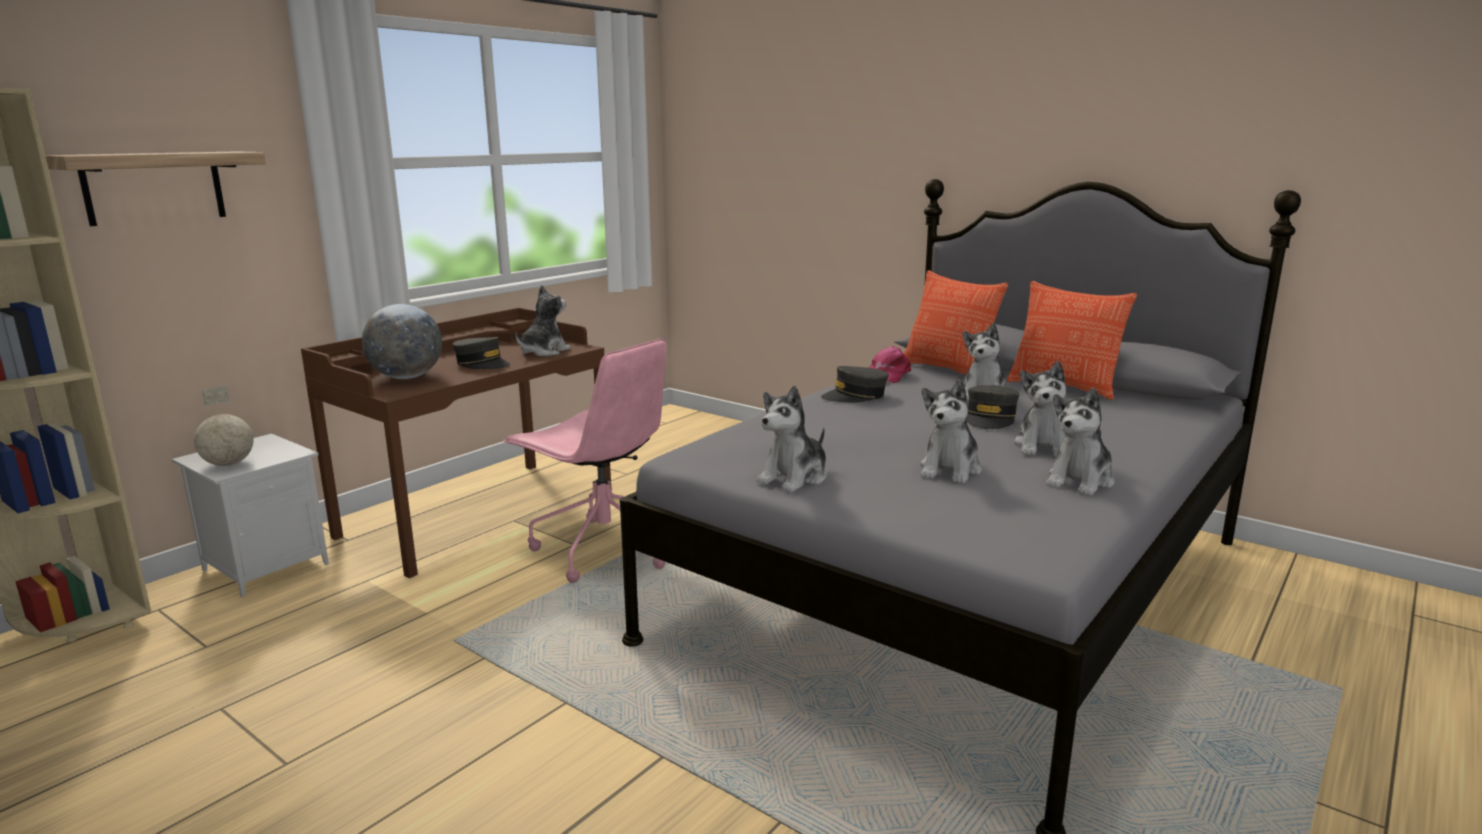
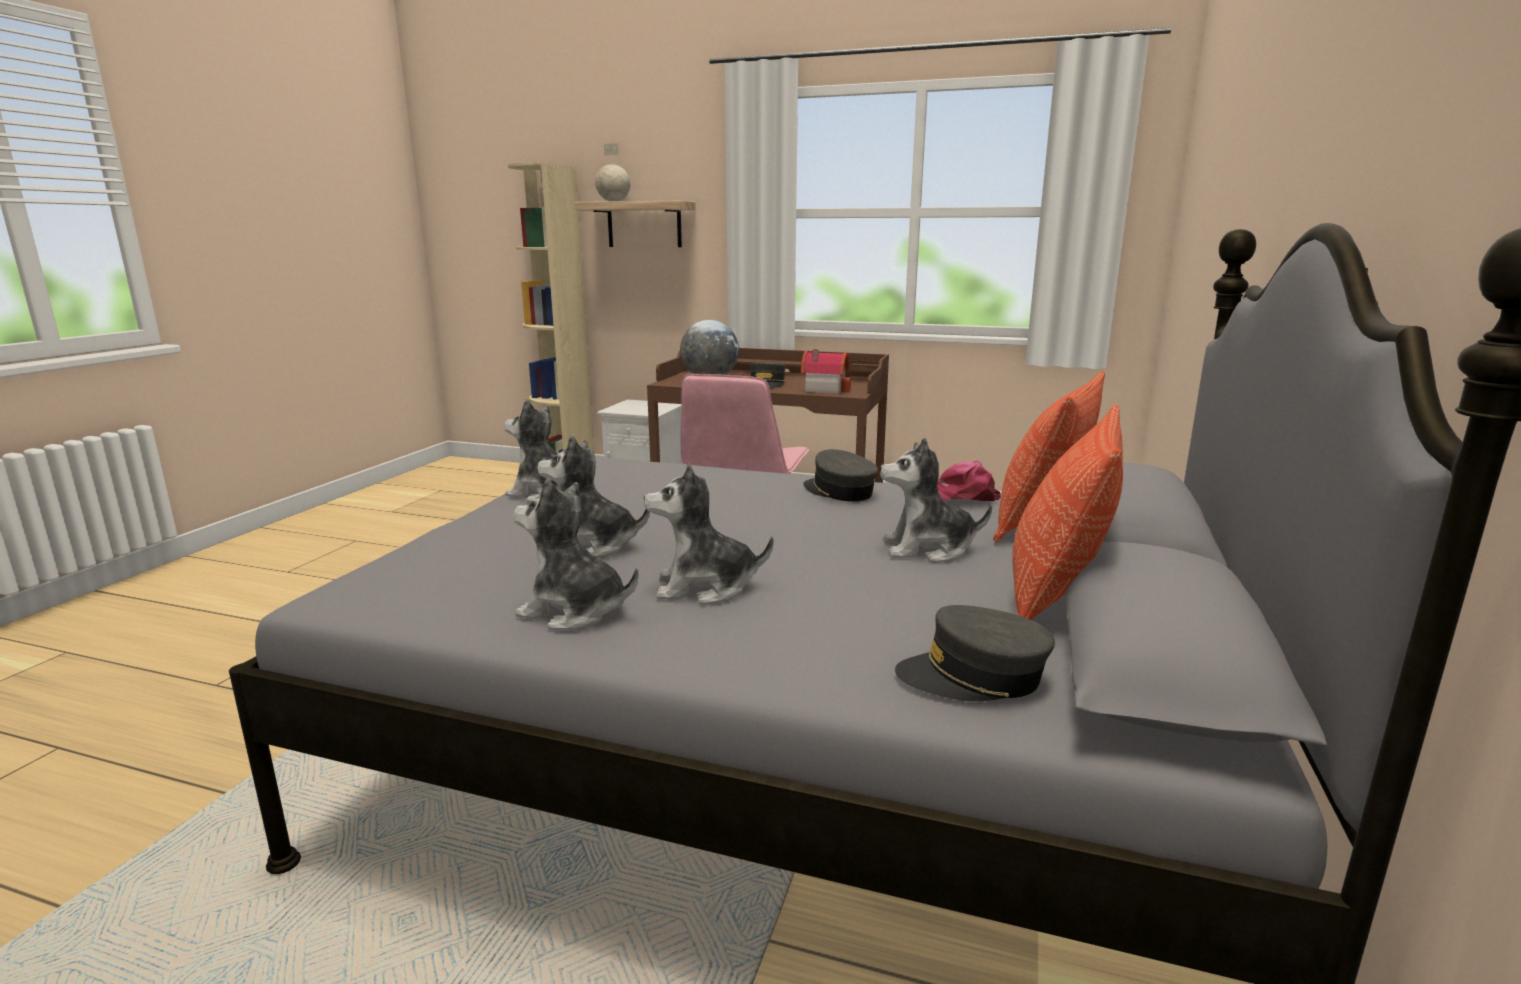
camera: 70 degrees right, 0 degrees up
(229, 464) = (624, 408): globe -> globe (614, 201)
(543, 352) = (824, 389): plush toy -> toy house
(990, 418) = (803, 554): grey cap -> grey cap (973, 677)

